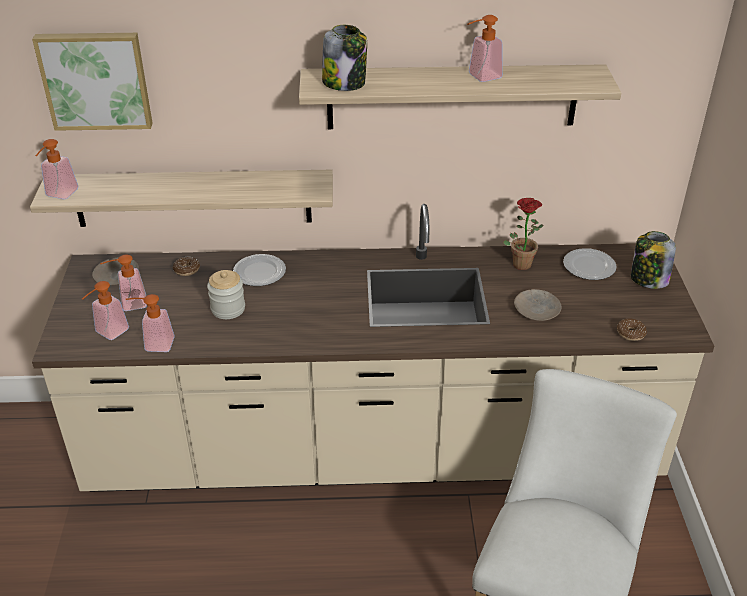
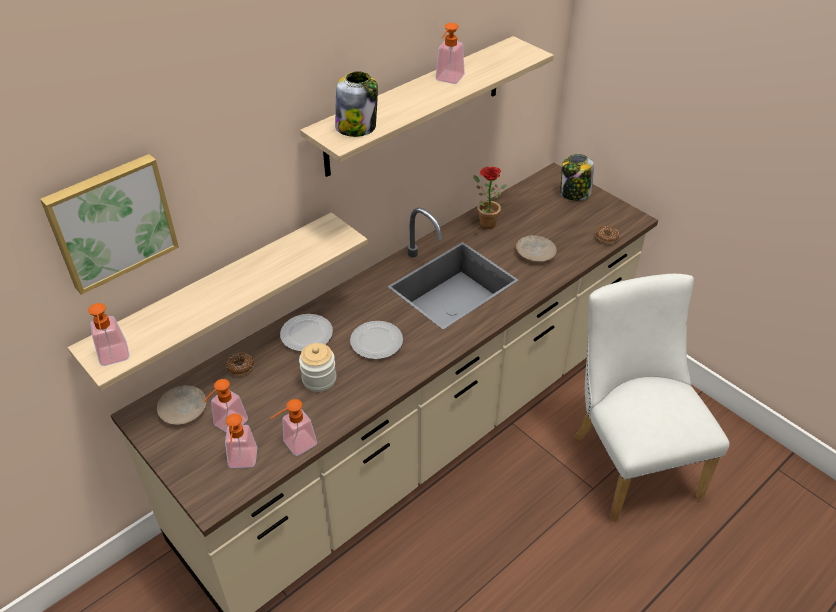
camera: 40 degrees left, 5 degrees up
(589, 267) = (531, 203): plate -> plate (377, 342)

